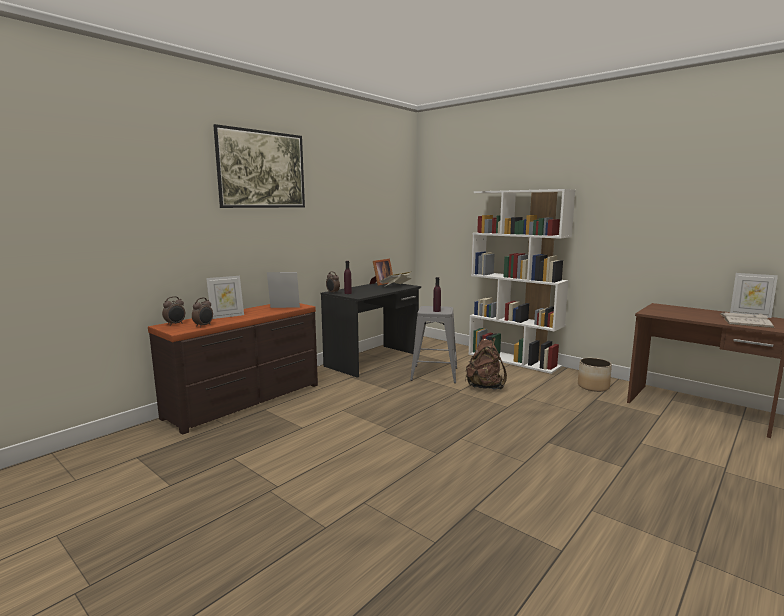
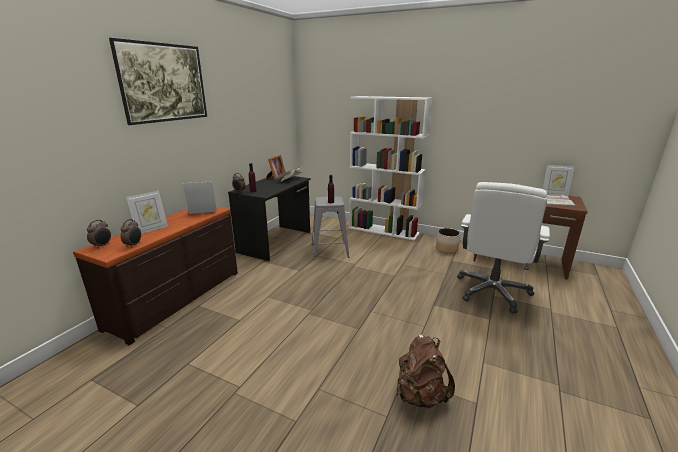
camera: 15 degrees left, 10 degrees up
(484, 387) = (371, 259): brown backpack -> brown backpack (420, 395)
(640, 438) = (492, 291): none -> white office chair

